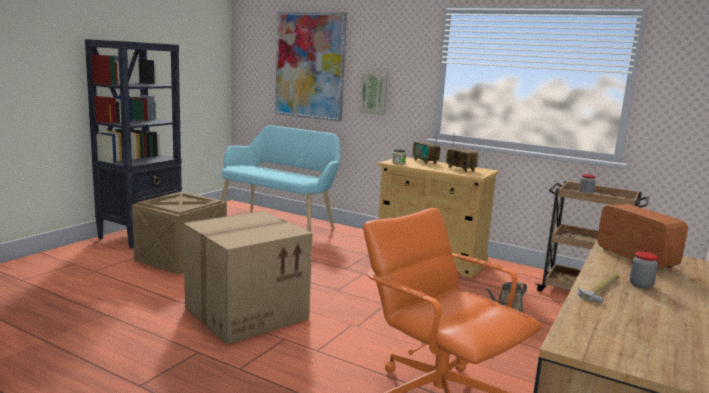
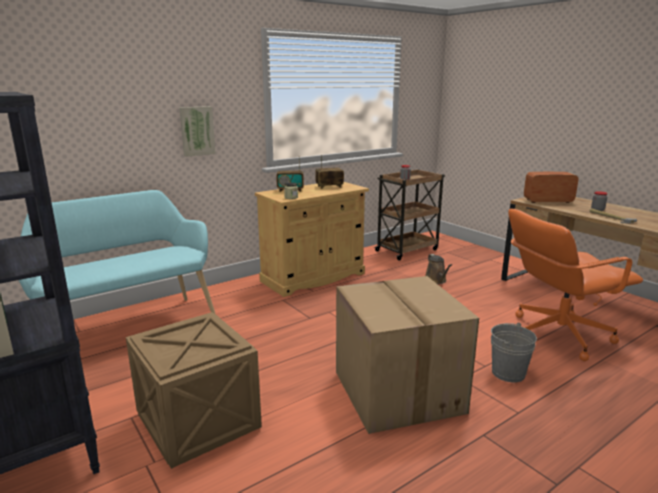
camera: 65 degrees left, 5 degrees up
(309, 66) = (92, 105): picture -> none
(311, 363) = (508, 373): none -> grey bucket

